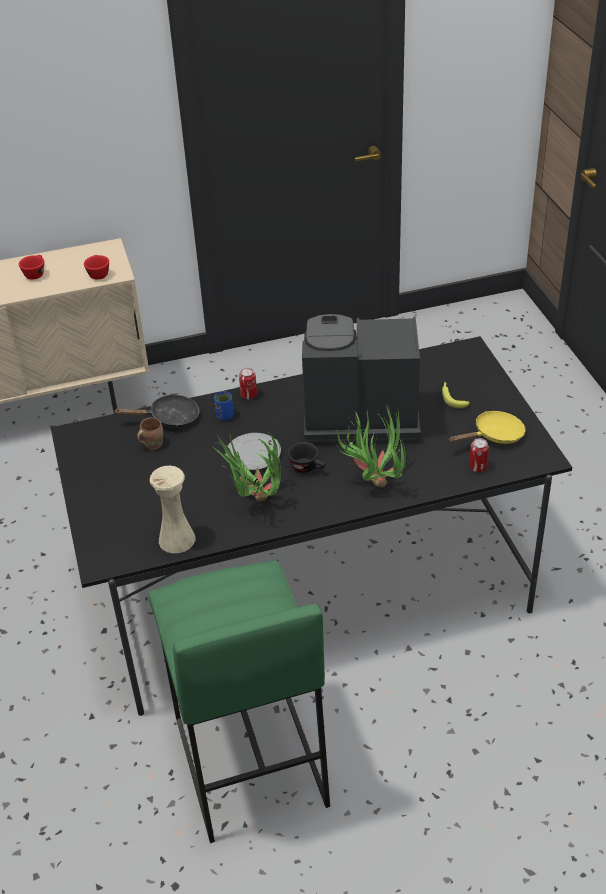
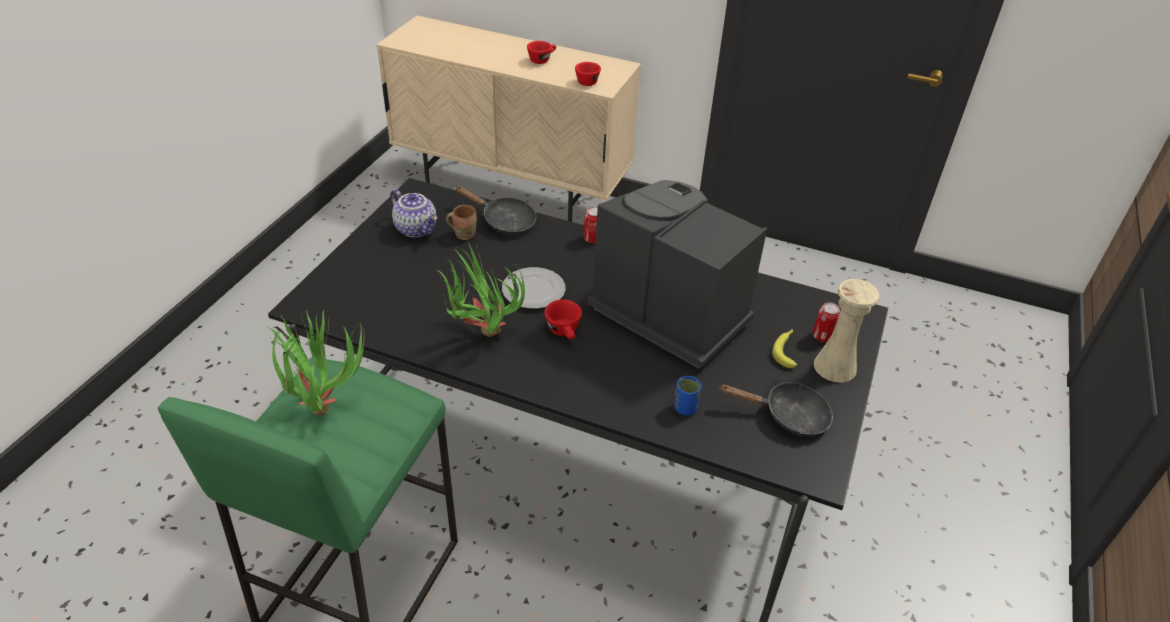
camera: 35 degrees right, 0 degrees up
(111, 461) = (417, 229): none -> teapot
(177, 539) = (380, 324): beige vase -> beige vase (835, 367)
(225, 416) = (550, 245): blue cup -> blue cup (685, 408)
(308, 468) = (565, 332): black cup -> red cup
(373, 481) = (609, 382): potted plant -> potted plant (323, 402)
(477, 467) = (732, 436): can -> can (822, 336)
(494, 436) = (788, 415): yellow frying pan -> black frying pan

